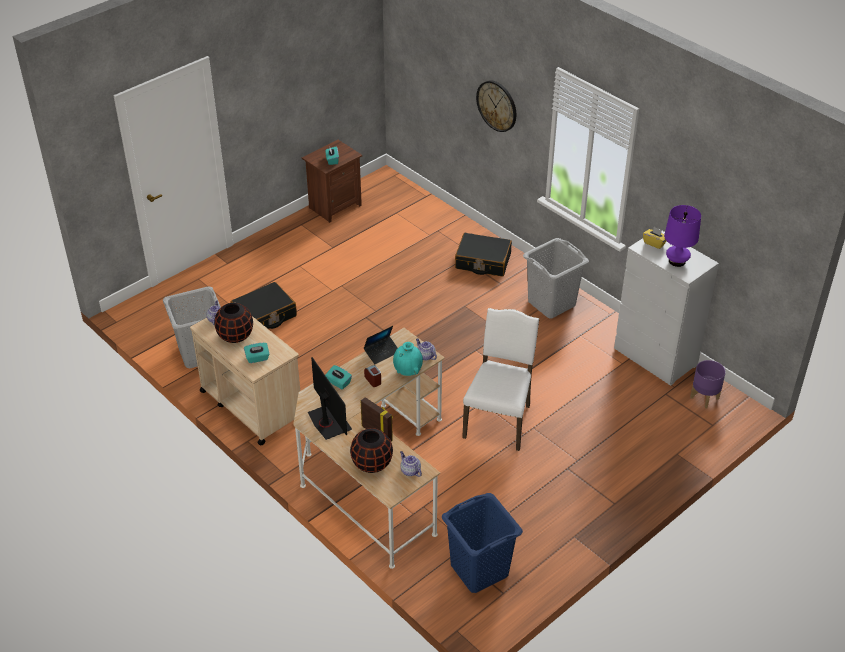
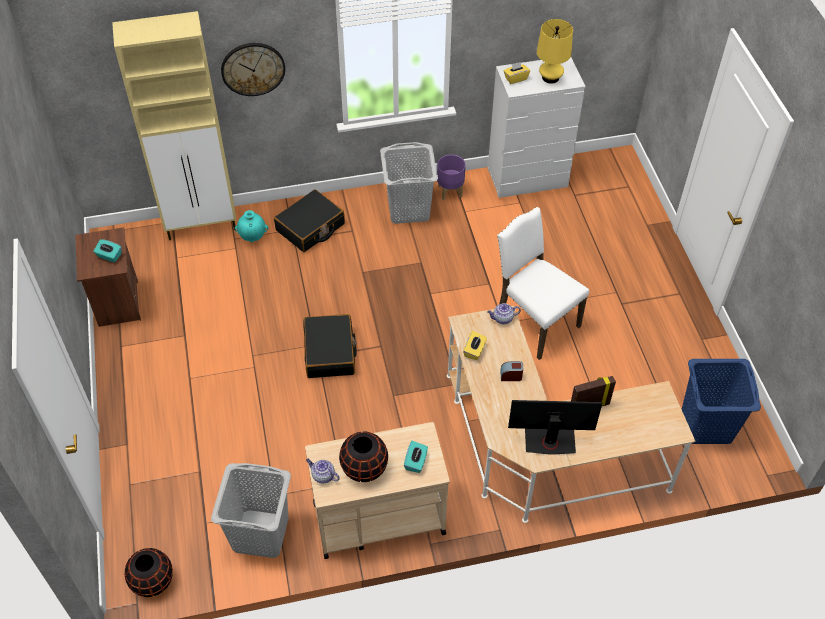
camera: 60 degrees left, 10 degrees up
(264, 316) = (246, 445): black suitcase -> black suitcase (330, 352)
(338, 383) = (496, 406): turquoise tissue box -> none
(372, 464) = (629, 429): black vase -> black vase (152, 581)
(382, 352) = (474, 351): laptop -> yellow tissue box
(408, 372) = (517, 343): turquoise vase -> turquoise vase (253, 237)
(410, 471) = (654, 403): teapot -> none
(436, 210) = (202, 224): none -> beige cabinet
(677, 261) = (550, 77): purple table lamp -> yellow table lamp
(704, 398) = (594, 174): purple planter -> purple planter (449, 191)

